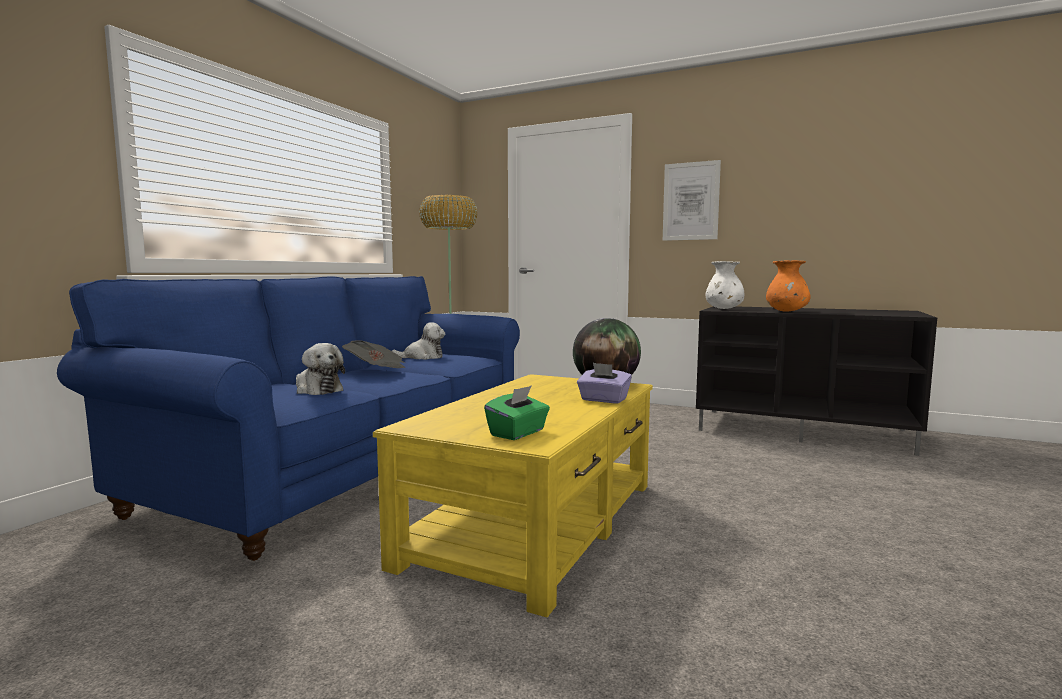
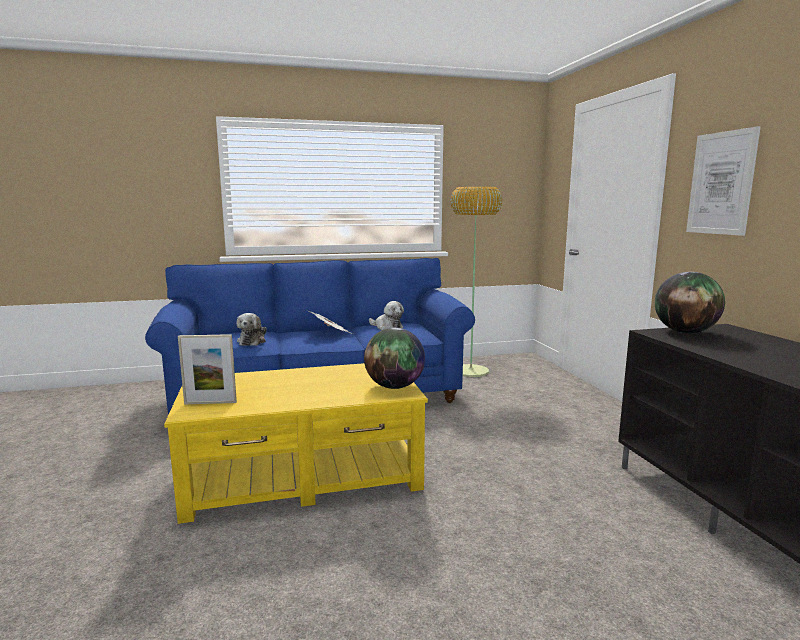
camera: 50 degrees right, 5 degrees up
(518, 433) = (210, 403): green tissue box -> picture frame
(603, 400) = (337, 398): purple tissue box -> none
(724, 309) = (685, 332): white vase -> globe
(787, 311) = (733, 354): orange vase -> none

